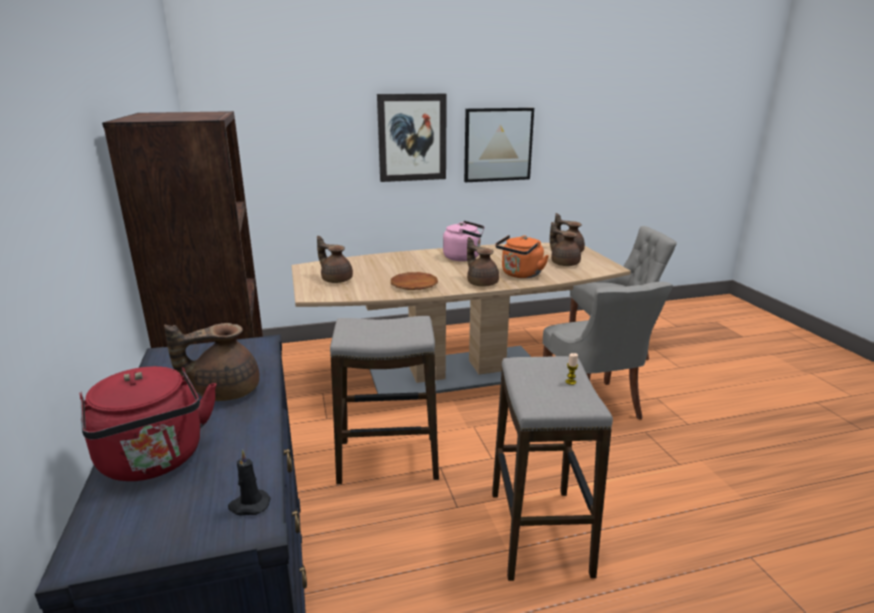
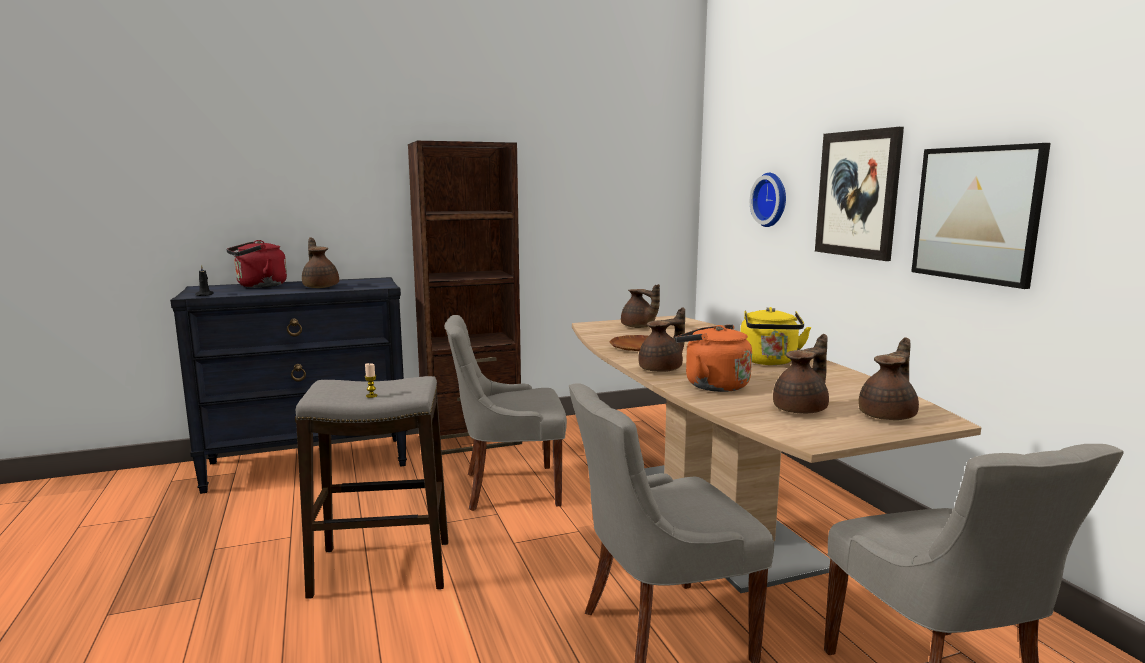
camera: 85 degrees right, 10 degrees down
(317, 147) = (772, 200): none -> wall clock
(336, 279) = (639, 327): brown teapot -> brown teapot turned 105 degrees clockwise
(388, 460) = (509, 488): stool -> grey chair
(464, 257) = (769, 362): pink kettle -> yellow kettle

